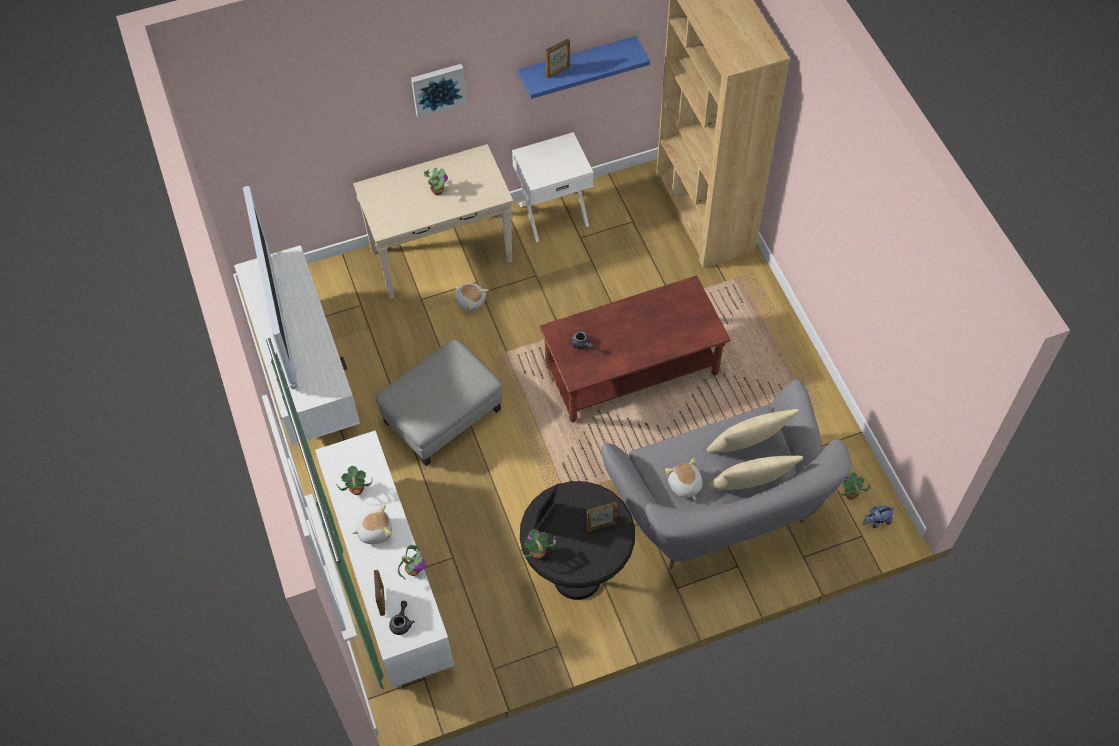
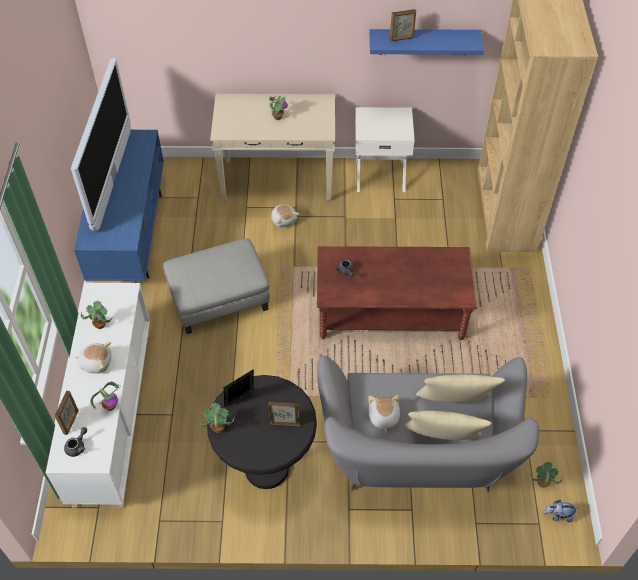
camera: 20 degrees right, 5 degrees down
(305, 374) = (130, 234): white tv stand -> blue tv stand
(438, 89) = (296, 26): picture -> none

